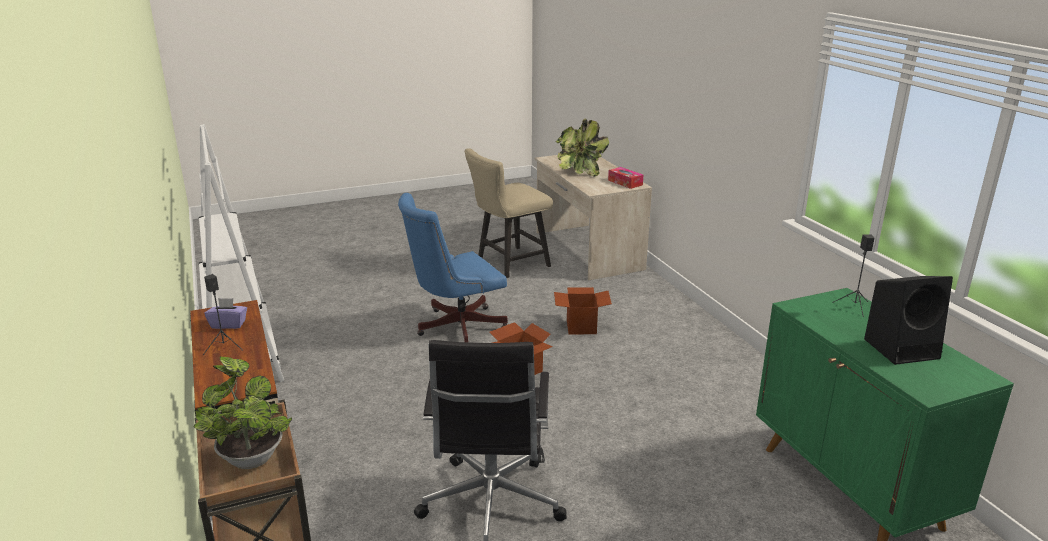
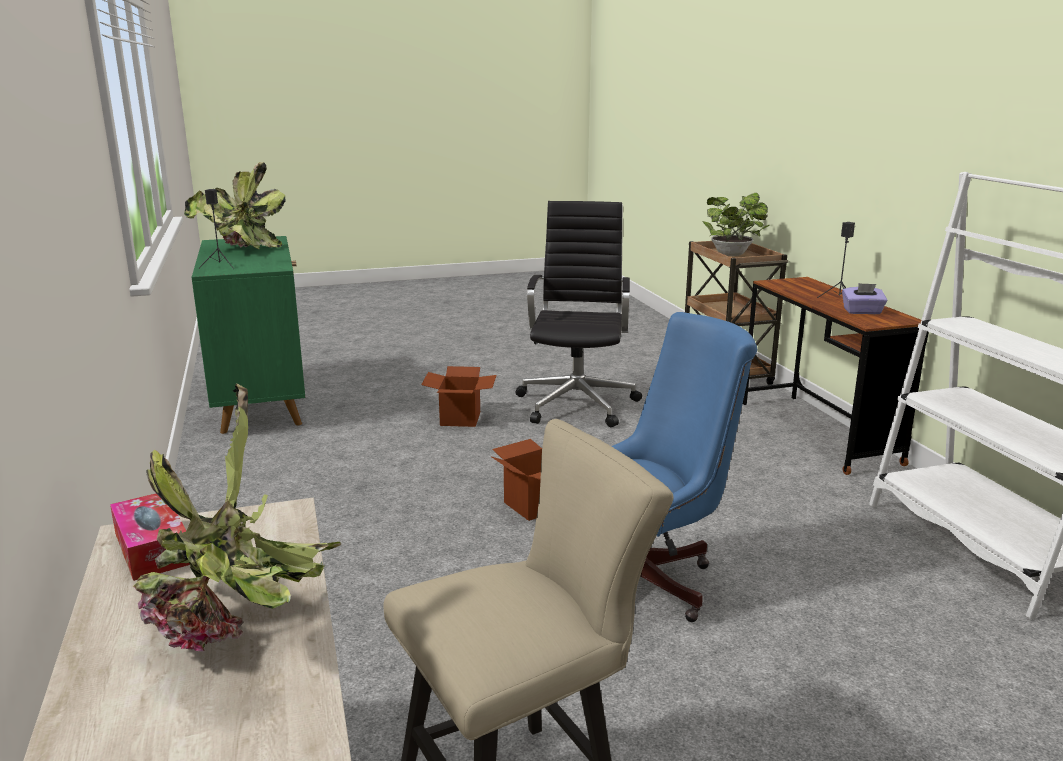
camera: 175 degrees left, 5 degrees down
(581, 327) = (412, 570): cardboard box -> cardboard box (460, 419)
(902, 348) = (240, 250): black speaker -> potted plant

